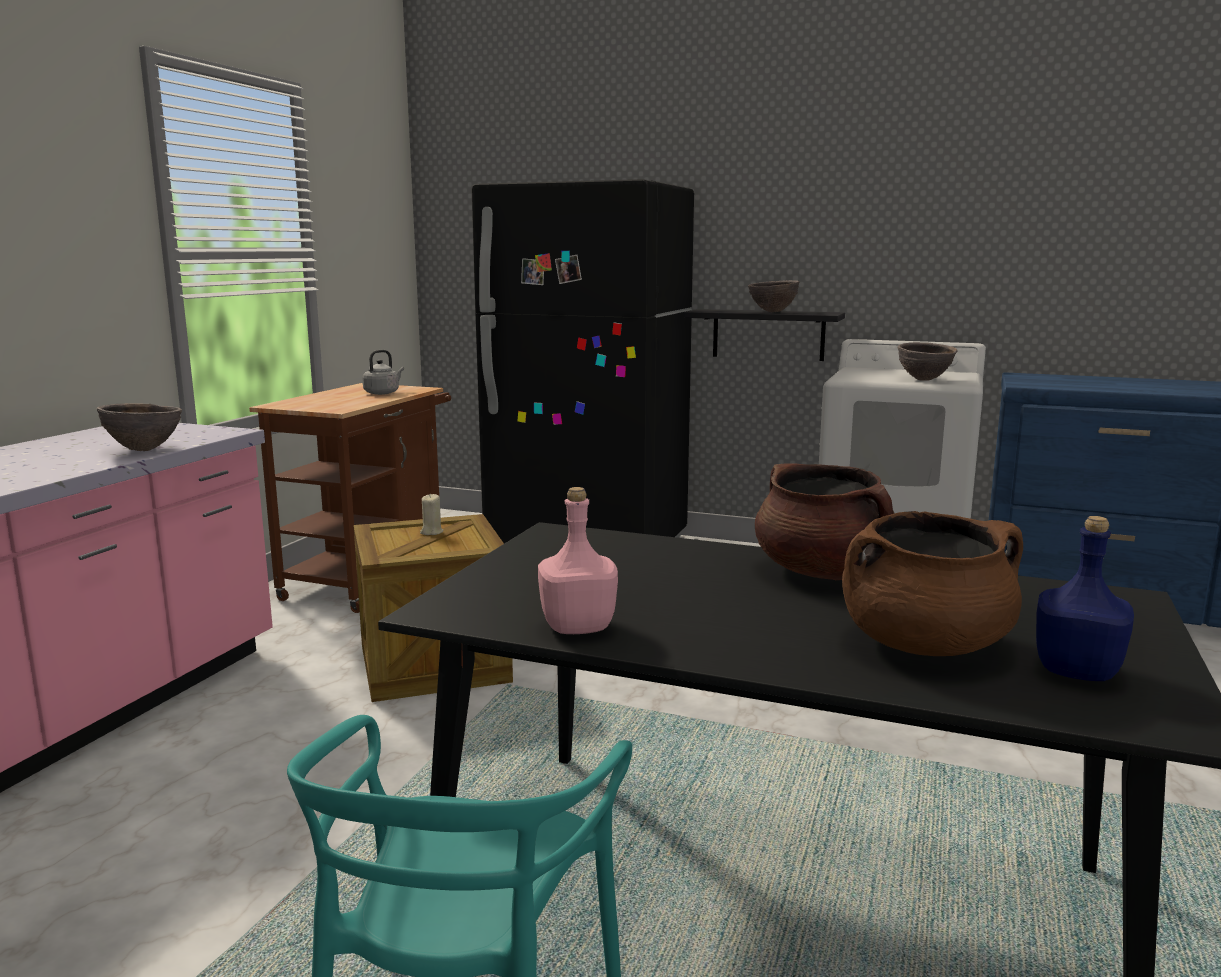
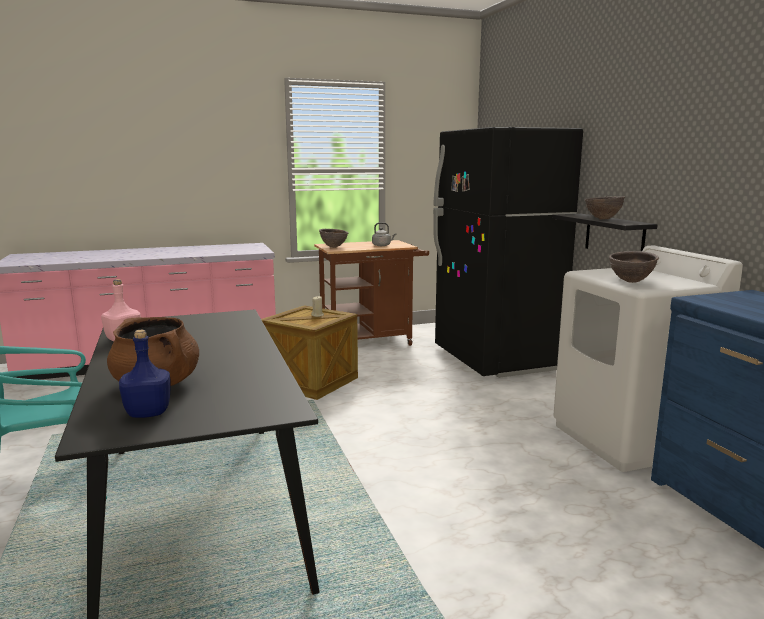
camera: 50 degrees right, 0 degrees up
(144, 450) = (216, 253): brown bowl -> brown bowl (334, 247)
(824, 572) = (245, 355): brown cooking pot -> none

